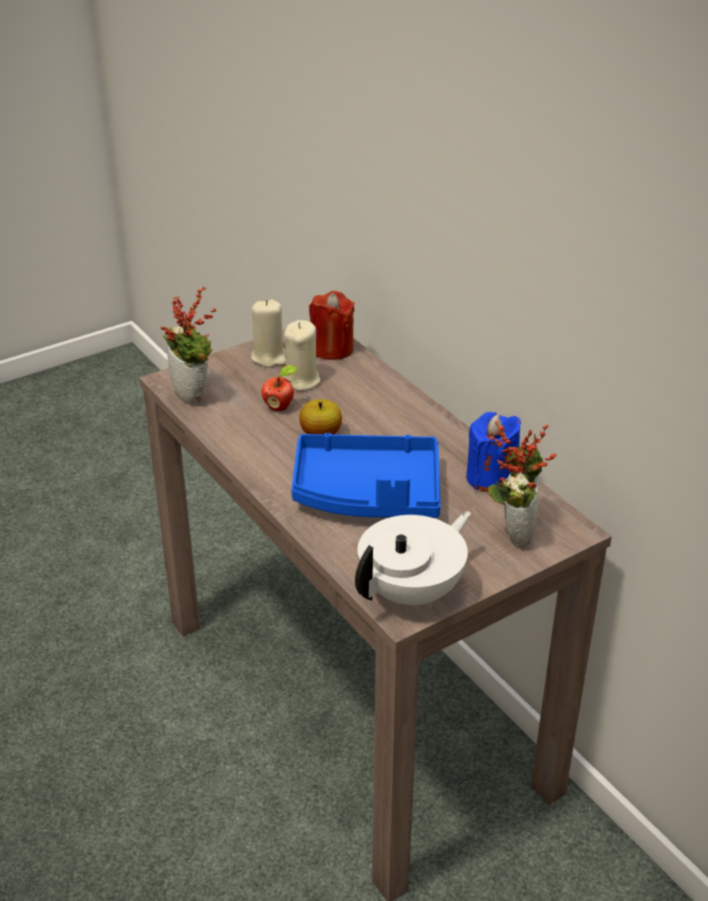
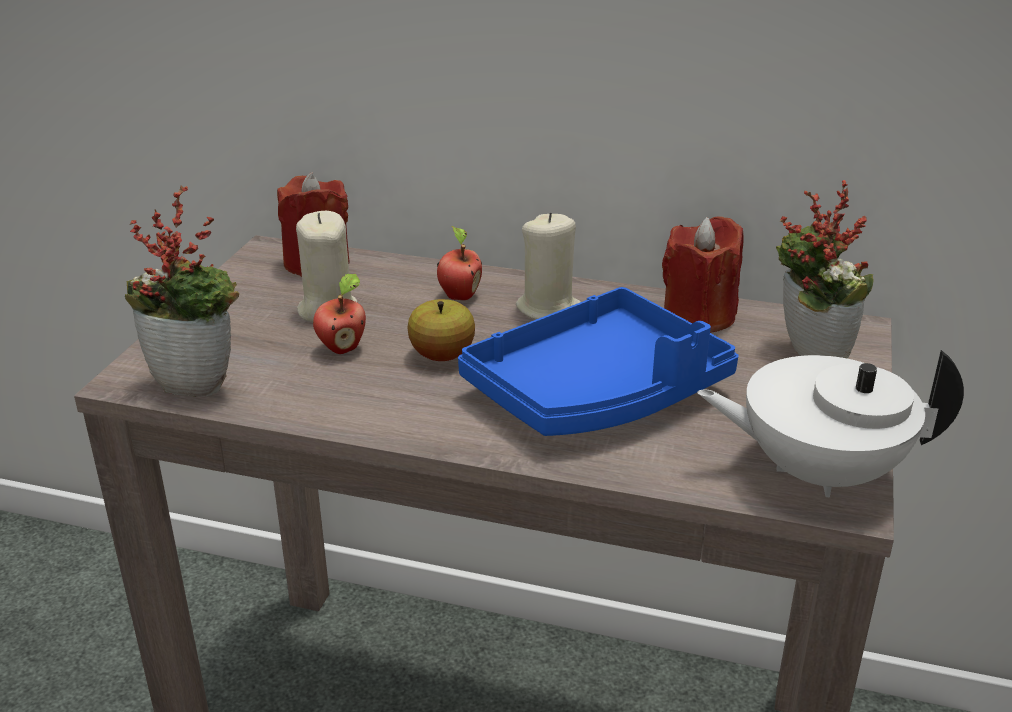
camera: 40 degrees left, 5 degrees down
(269, 357) = (246, 300): beige candle -> beige candle (549, 309)
(377, 403) = (459, 296): none -> apple
(413, 592) = (817, 471): white teapot -> white teapot turned 90 degrees counterclockwise
(491, 478) = (698, 316): blue candle -> red candle

